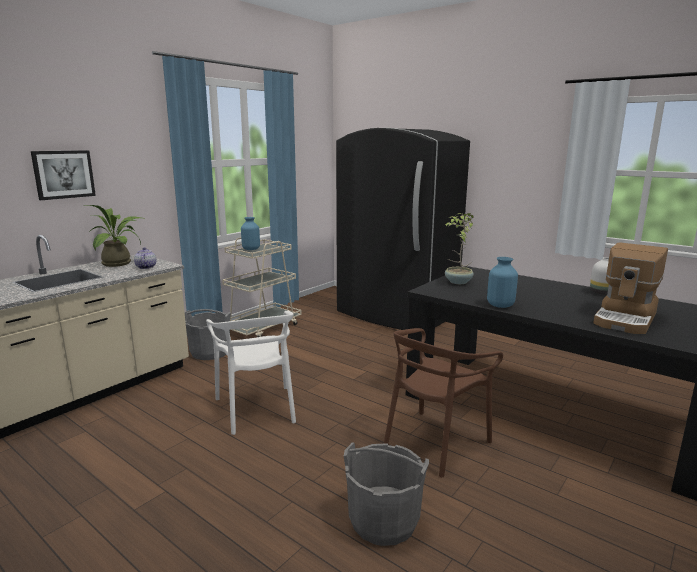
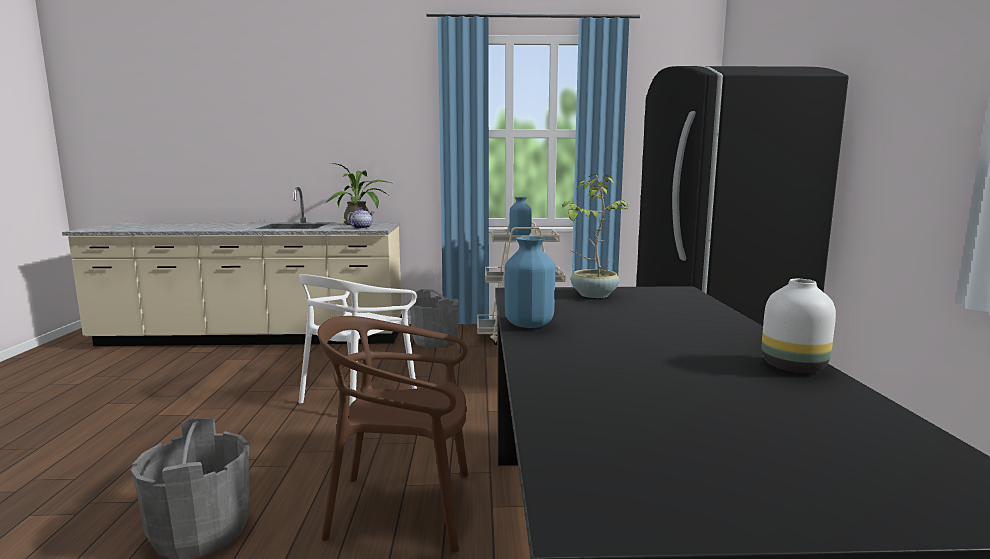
camera: 50 degrees right, 5 degrees down
(63, 174) = (336, 137): picture -> none
(626, 319) = (648, 402): coffee machine -> none

